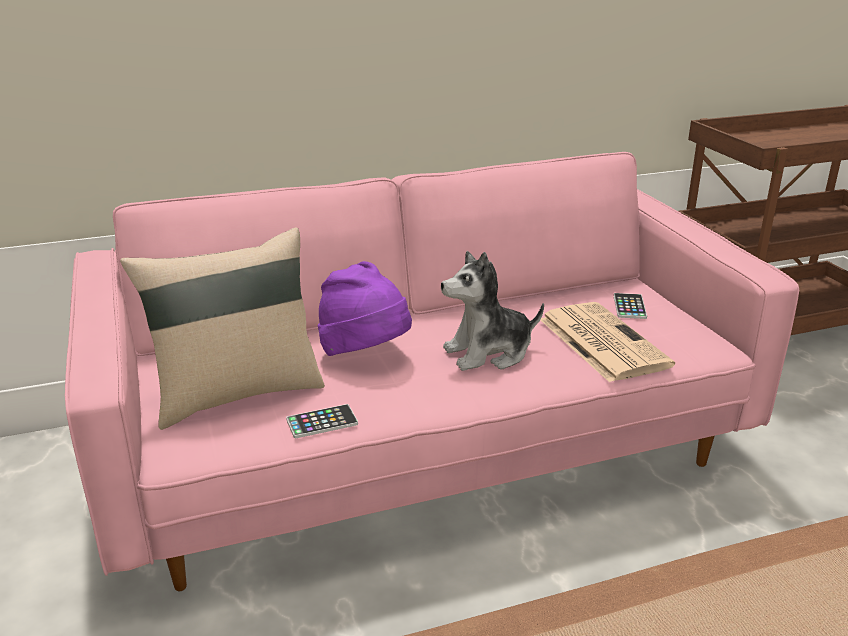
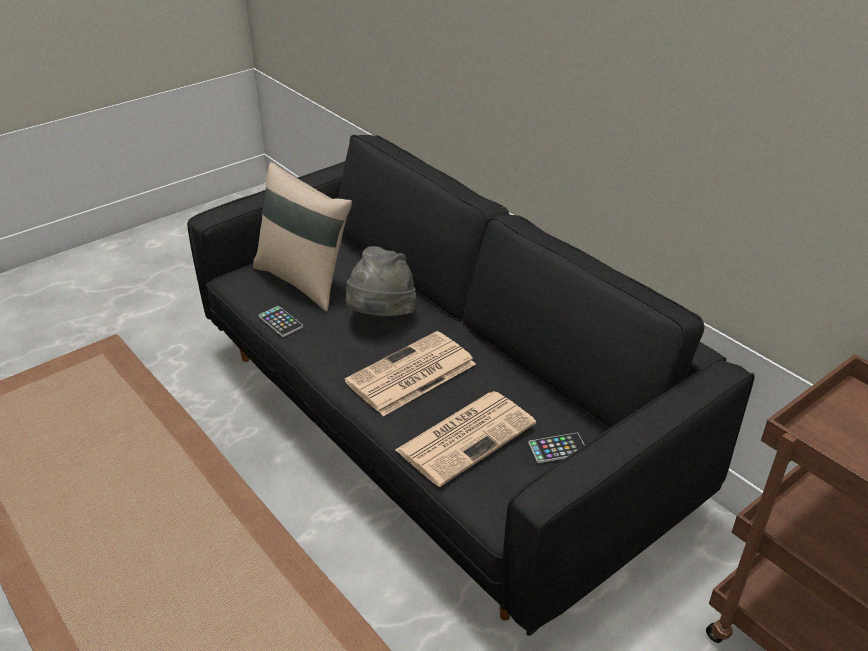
camera: 70 degrees right, 10 degrees up
(365, 354) = (381, 317): purple hat -> grey hat
(424, 447) = (434, 423): pink sofa -> black sofa
(489, 353) = (410, 375): plush toy -> newspaper

